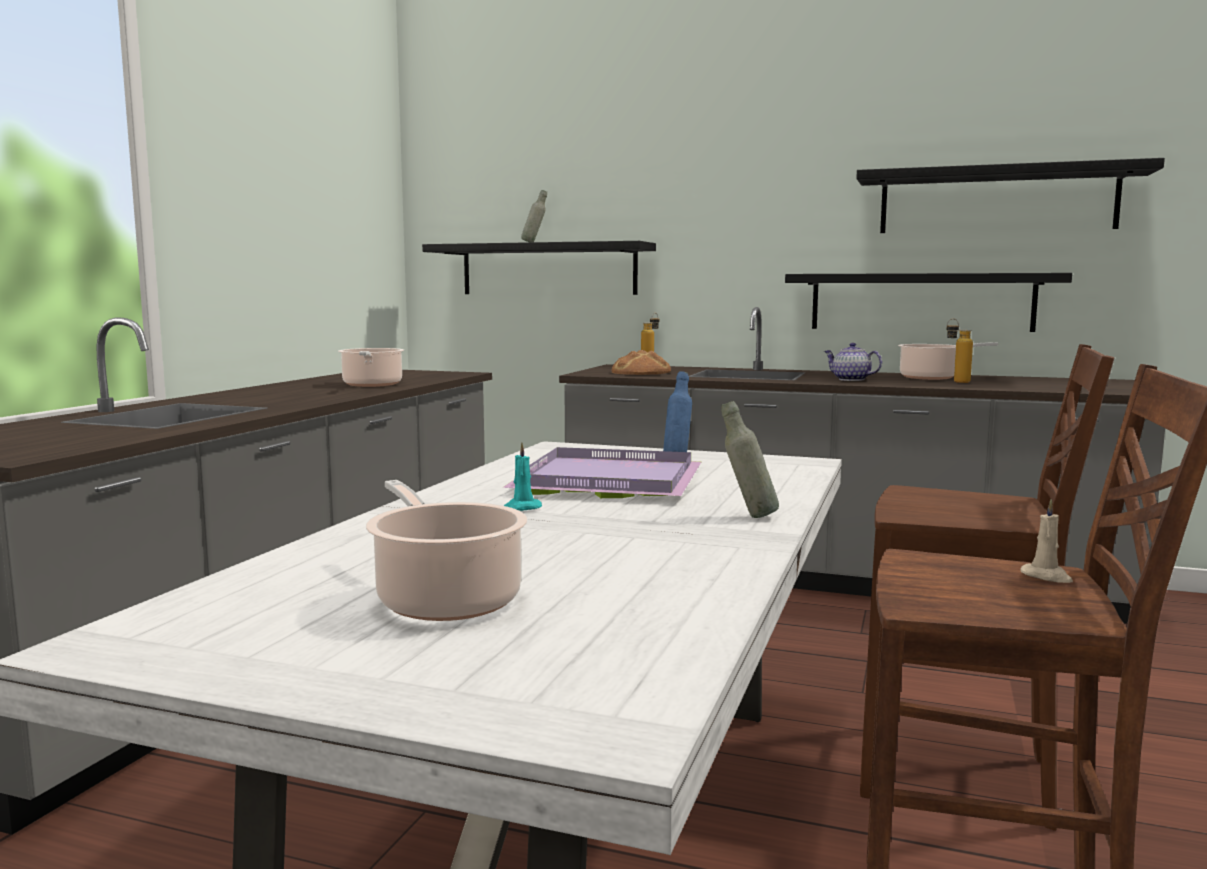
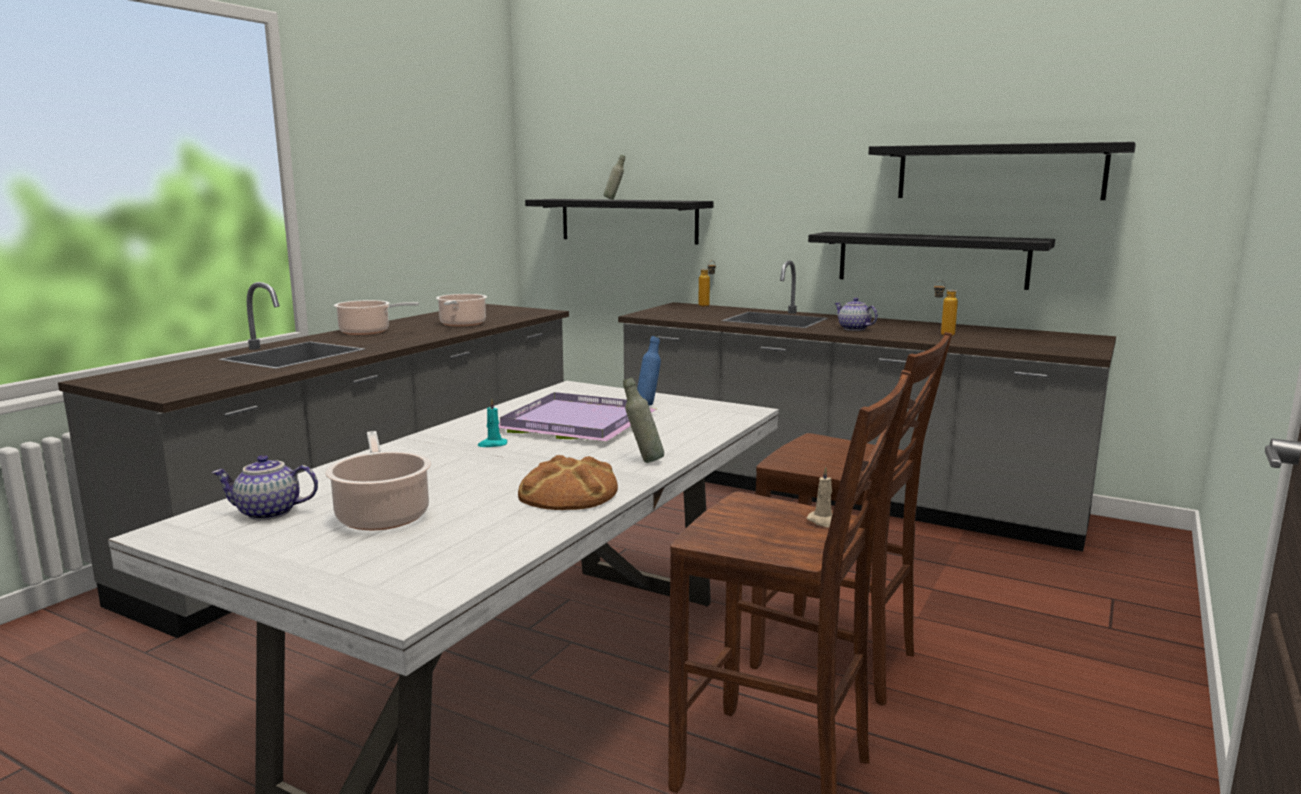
camera: 10 degrees right, 5 degrees up
(255, 608) = (267, 513): none -> teapot
(641, 372) = (688, 314): bread -> bread (568, 493)
(932, 377) = (929, 328): cooking pot -> cooking pot (368, 332)

